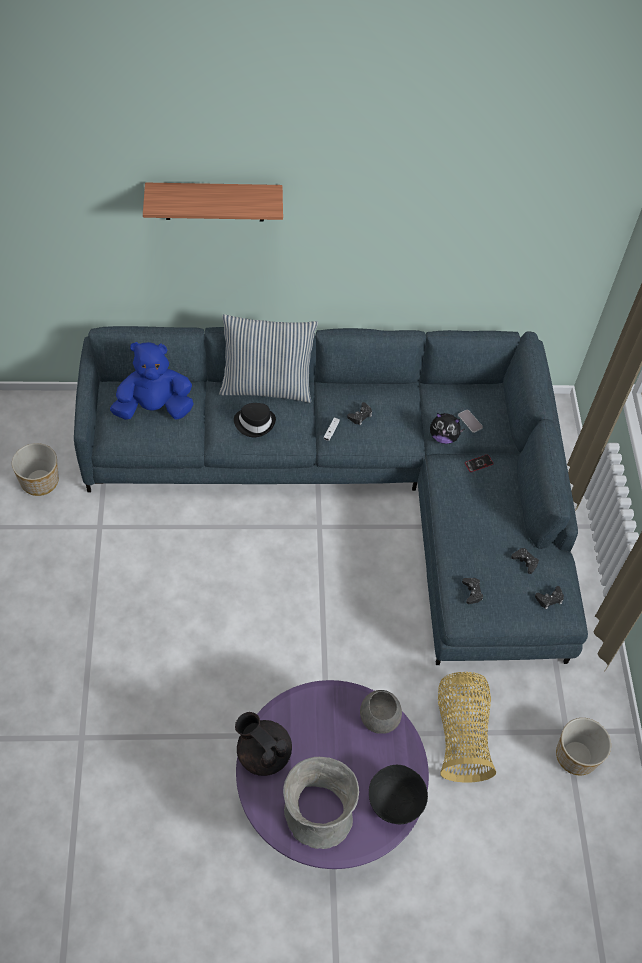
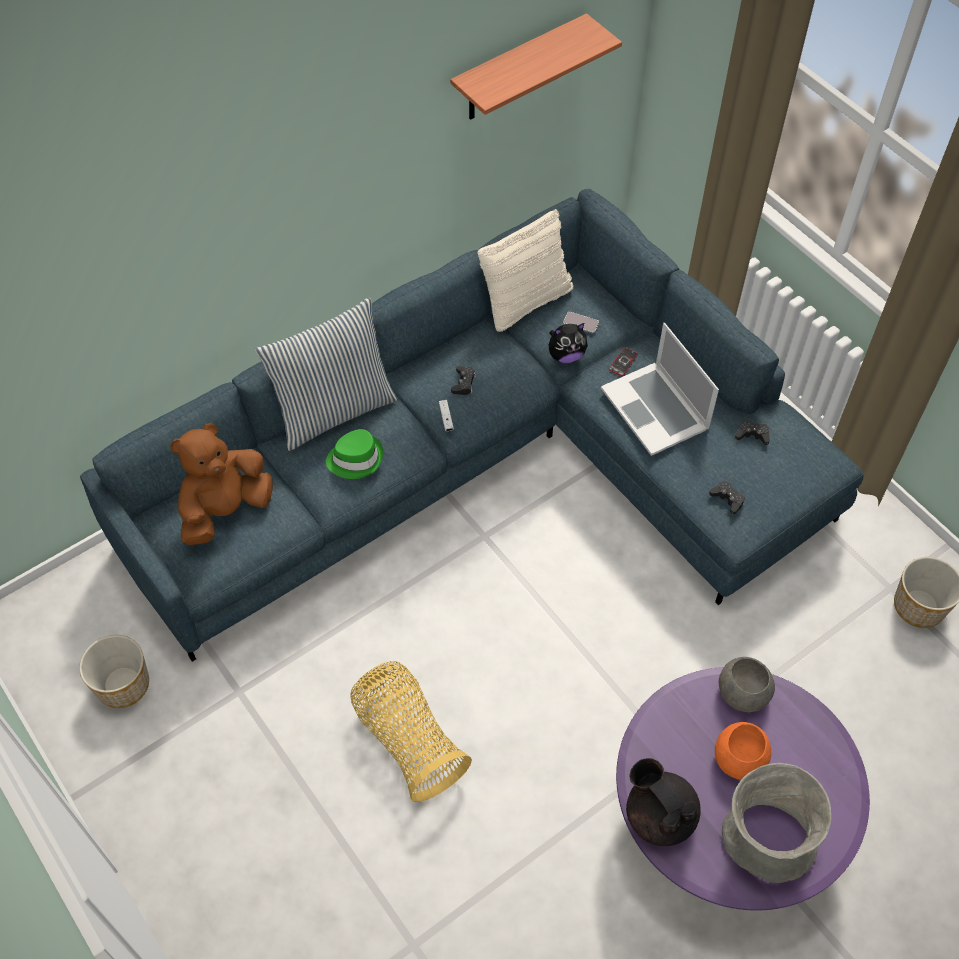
camera: 30 degrees left, 0 degrees up
(154, 408) = (225, 510): blue plush toy -> brown plush toy
(214, 201) = (194, 207): shelf -> shelf (519, 70)
(255, 422) = (355, 458): black hat -> green hat
(263, 753) = (659, 815): black teapot -> black teapot turned 45 degrees clockwise
(343, 754) = (739, 757): none -> orange bowl
(395, 804) = (833, 772): black bowl -> none
(445, 388) = (525, 302): none -> beige pillow
(461, 734) = (799, 659): basket -> basket (408, 740)
(473, 505) = (655, 408): none -> laptop
(549, 599) = (805, 458): black game controller -> none

